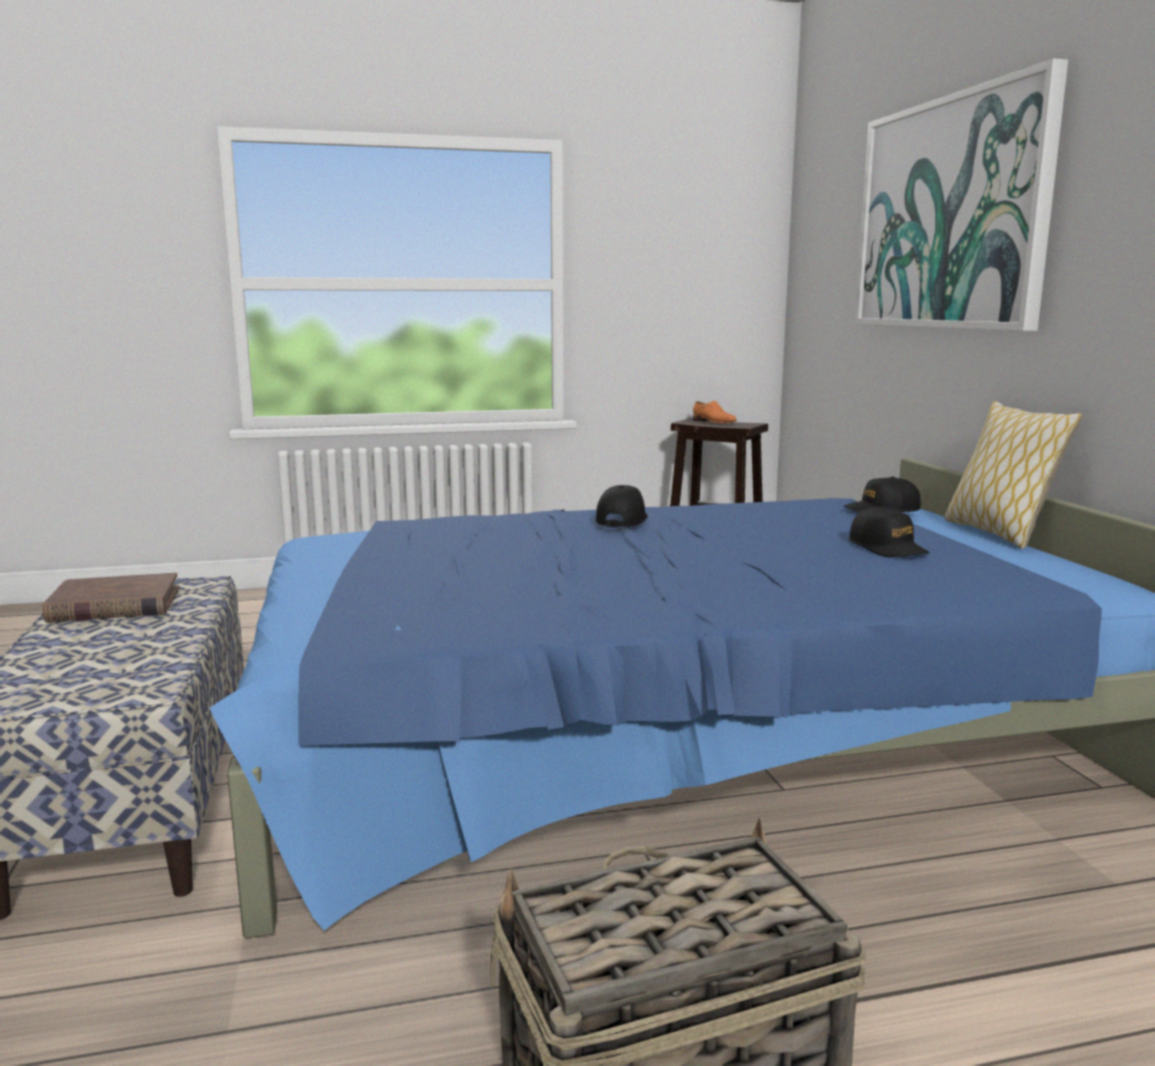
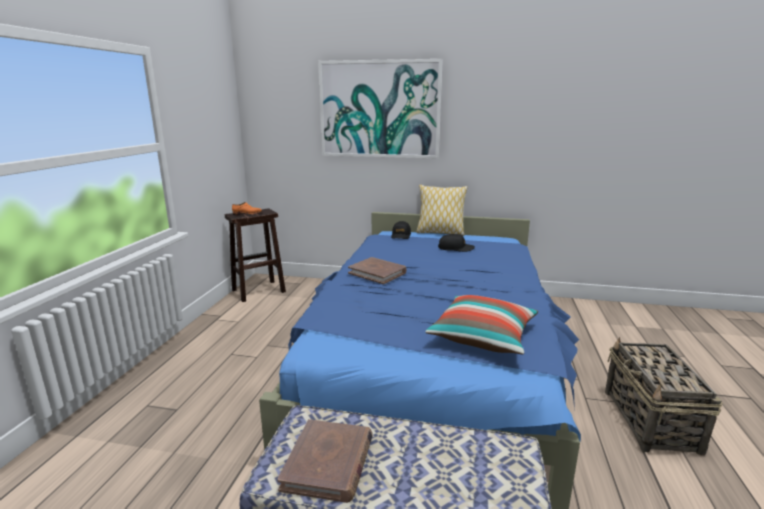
camera: 65 degrees left, 5 degrees up
(421, 601) = (483, 337): none -> pillow
(622, 520) = (377, 273): black cap -> brown book

